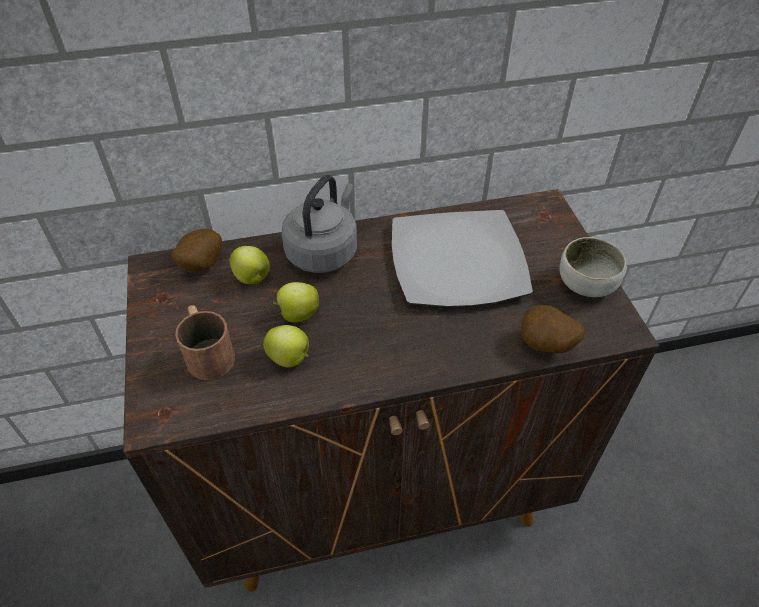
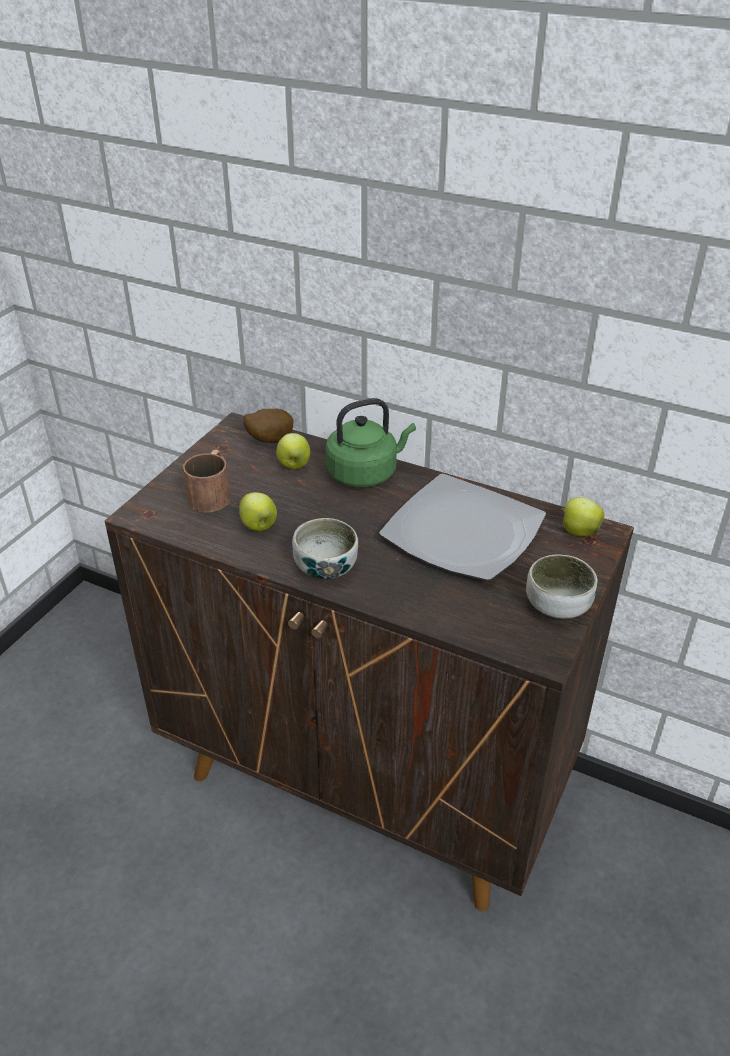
camera: 40 degrees right, 10 degrees down
(298, 315) = (296, 503): apple -> apple (578, 531)
(324, 251) = (365, 473): grey kettle -> green kettle
(391, 360) = (326, 566): none -> bowl
(545, 346) = (457, 625): potato -> none

